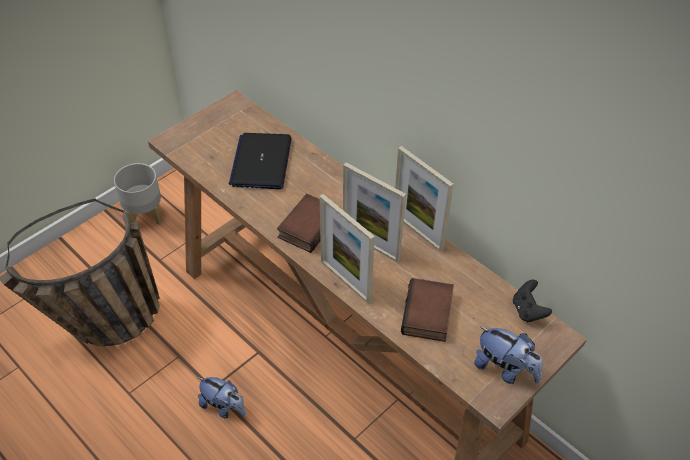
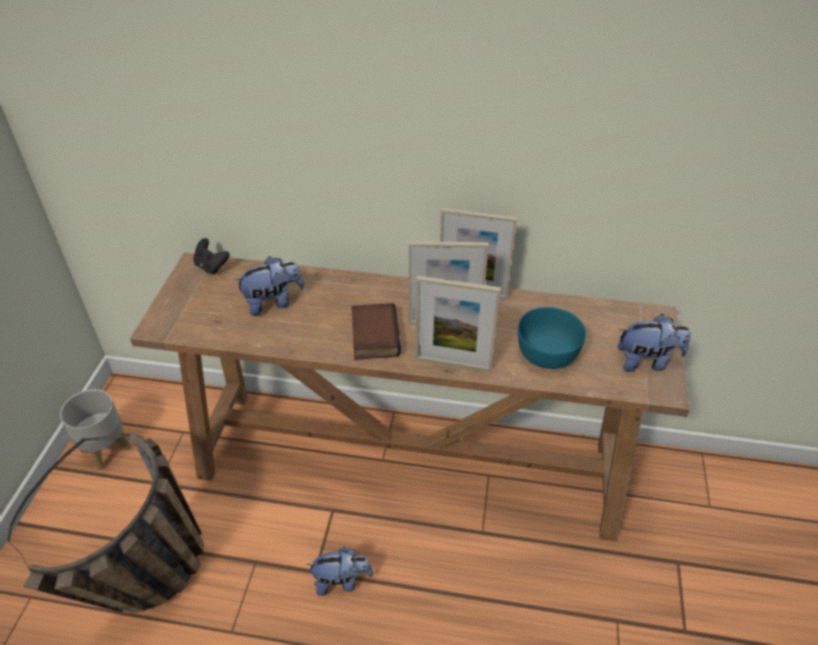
camera: 35 degrees left, 5 degrees down
(261, 162) = (273, 302): laptop -> plush toy
(429, 314) = (548, 352): book -> turquoise bowl
(528, 311) = (616, 308): black game controller -> black game controller (211, 267)

